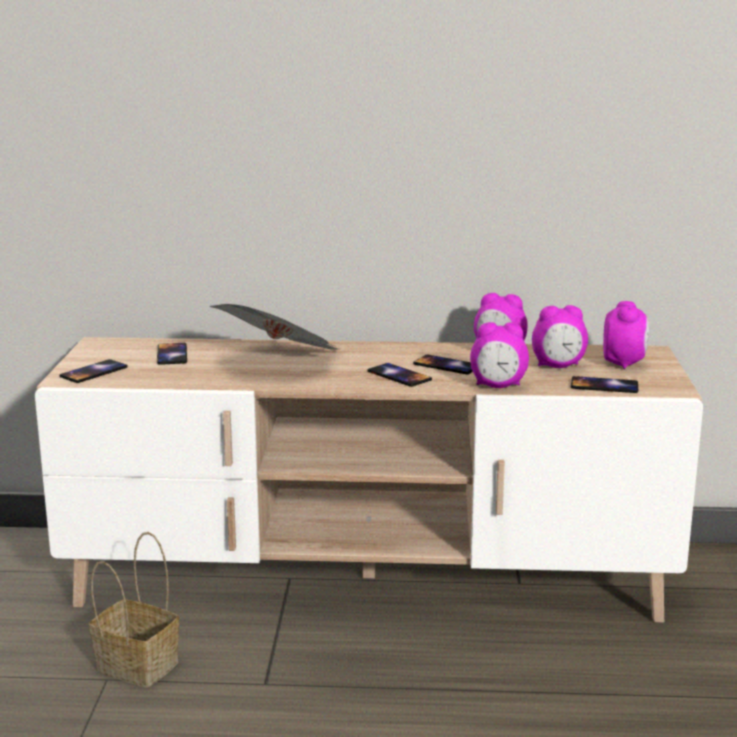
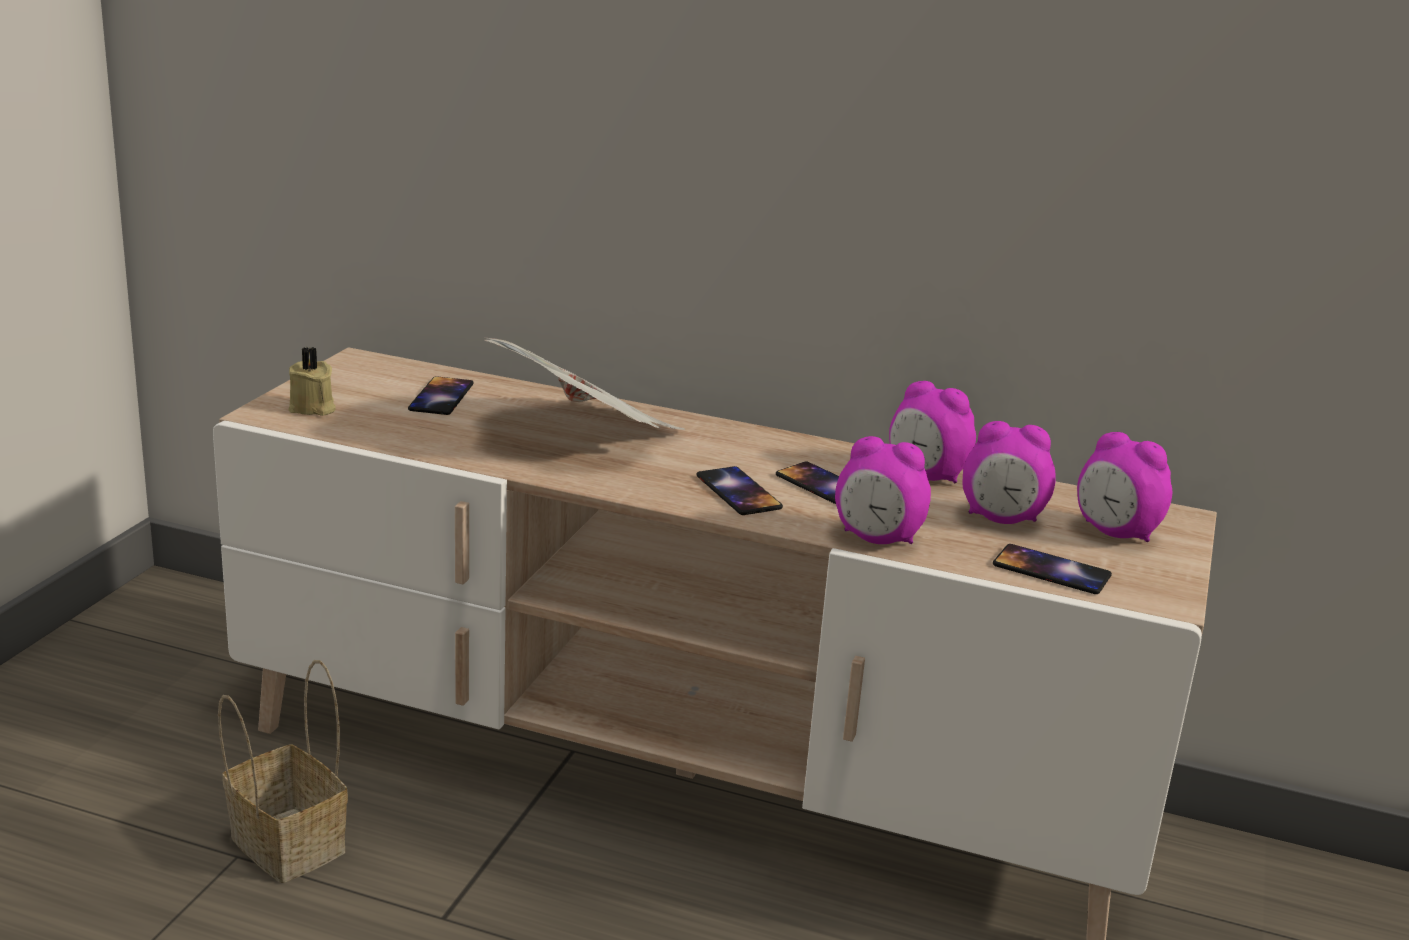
camera: 15 degrees right, 5 degrees up
(94, 372) = (312, 408): phone -> beige candle
(624, 363) = (1115, 533): alarm clock -> alarm clock turned 105 degrees clockwise

